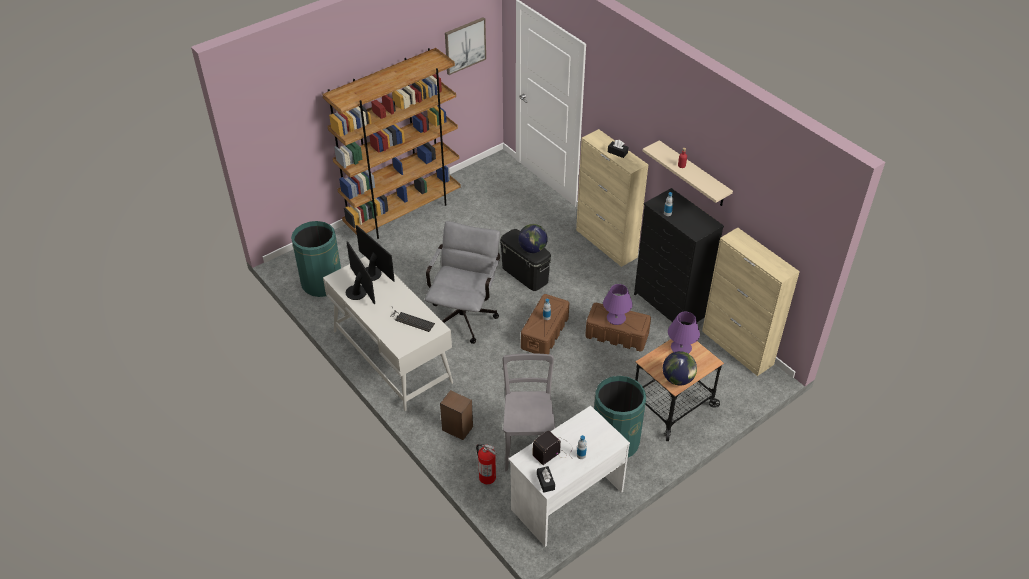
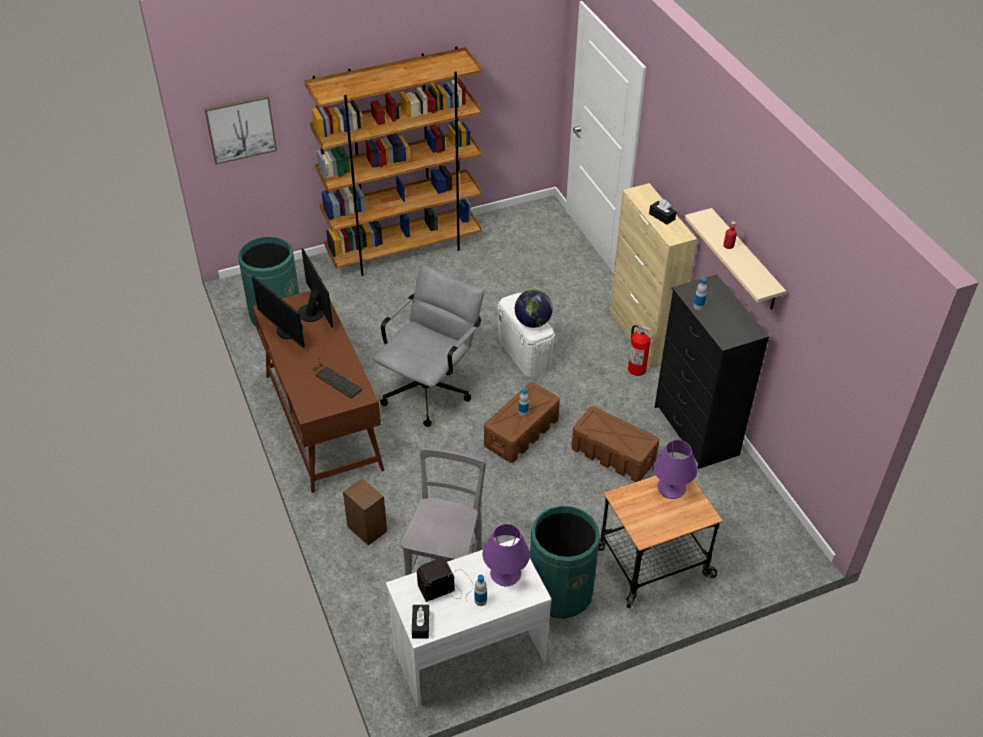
camera: 15 degrees right, 0 degrees up
(358, 291) = (287, 331): monitor -> monitor turned 150 degrees clockwise
(392, 356) = (323, 421): white desk -> brown desk
(465, 45) = (509, 51): picture -> picture (241, 128)
(487, 477) = (380, 599): fire extinguisher -> fire extinguisher (636, 369)
(525, 274) = (524, 353): black storage box -> white storage box
(616, 318) = (612, 432): purple table lamp -> purple table lamp (505, 574)
(677, 379) = (651, 528): globe -> none
(737, 348) = (768, 505): beige cabinet -> none

